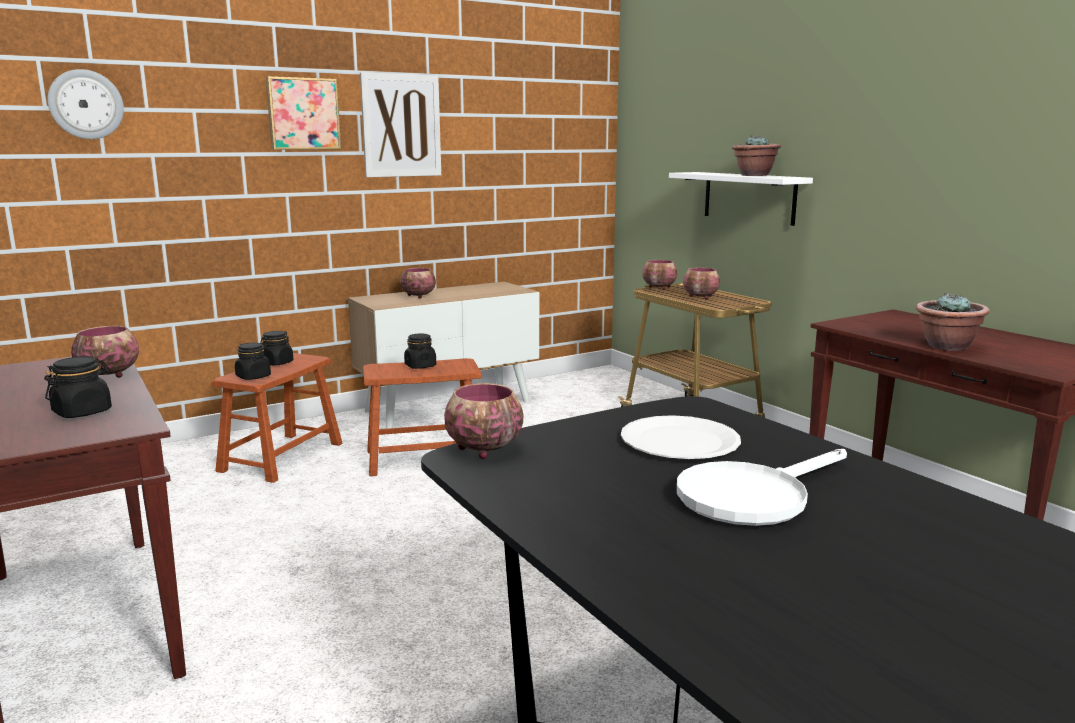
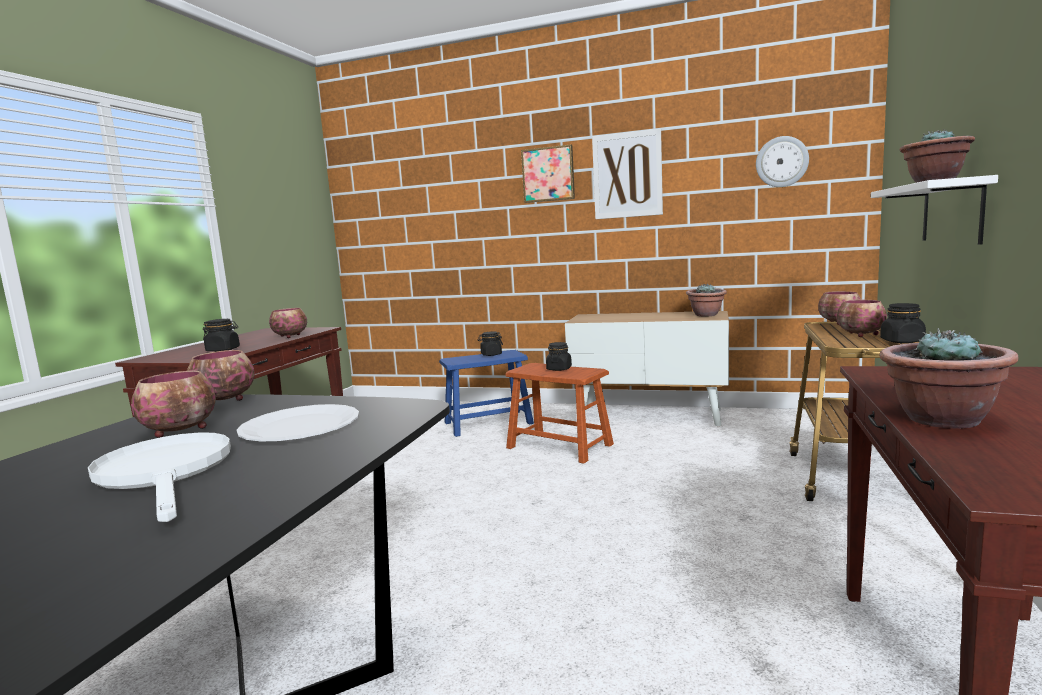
camera: 50 degrees right, 5 degrees down
(86, 104) = (419, 183): wall clock -> wall clock (781, 162)
(253, 377) = (459, 360): black jar -> black jar (902, 341)
(281, 457) = (488, 423): brown stool -> blue stool
(419, 296) = (623, 316): bowl -> bowl (182, 431)
(502, 287) = (706, 315): none -> potted plant
(752, 496) = (166, 474): white frying pan -> white frying pan turned 45 degrees clockwise

